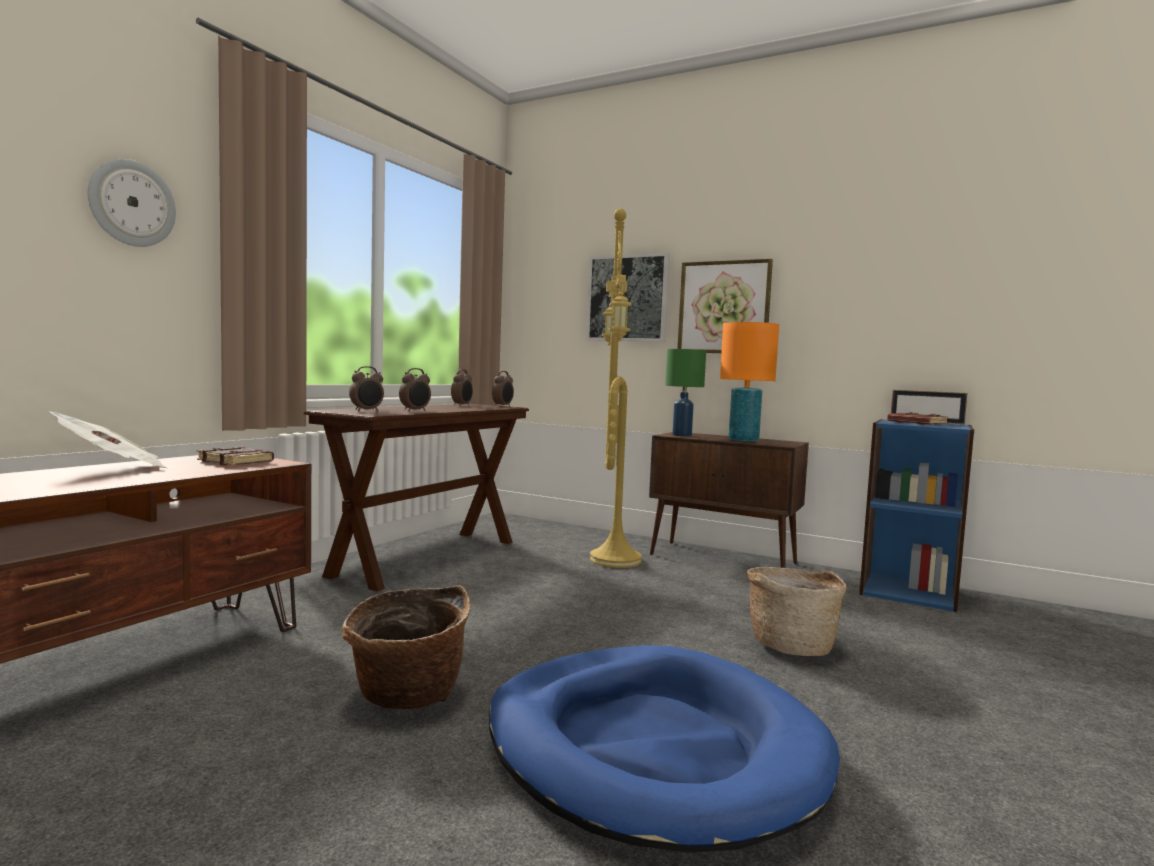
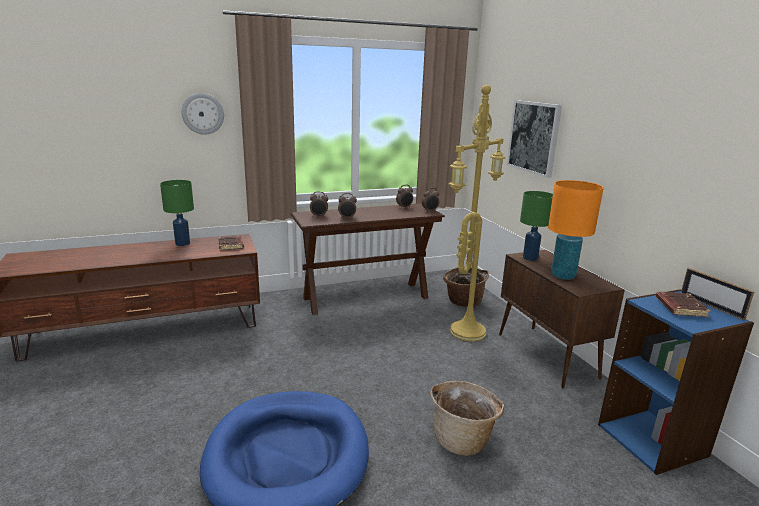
camera: 40 degrees right, 15 degrees up
(113, 468) = (183, 243): newspaper -> green table lamp
(406, 697) = (242, 382): basket -> basket (463, 303)
(724, 307) = (589, 158): picture -> none

